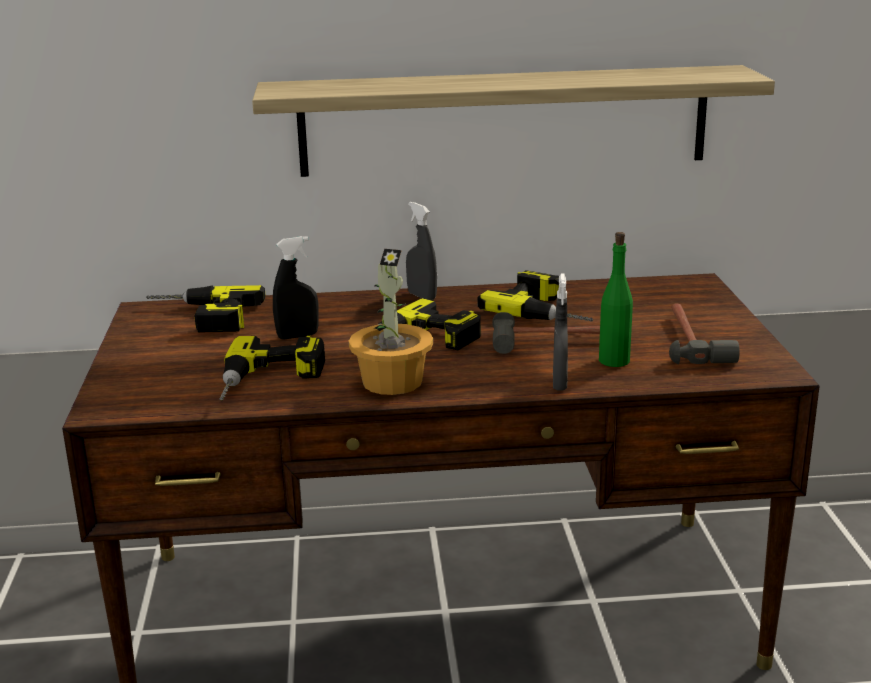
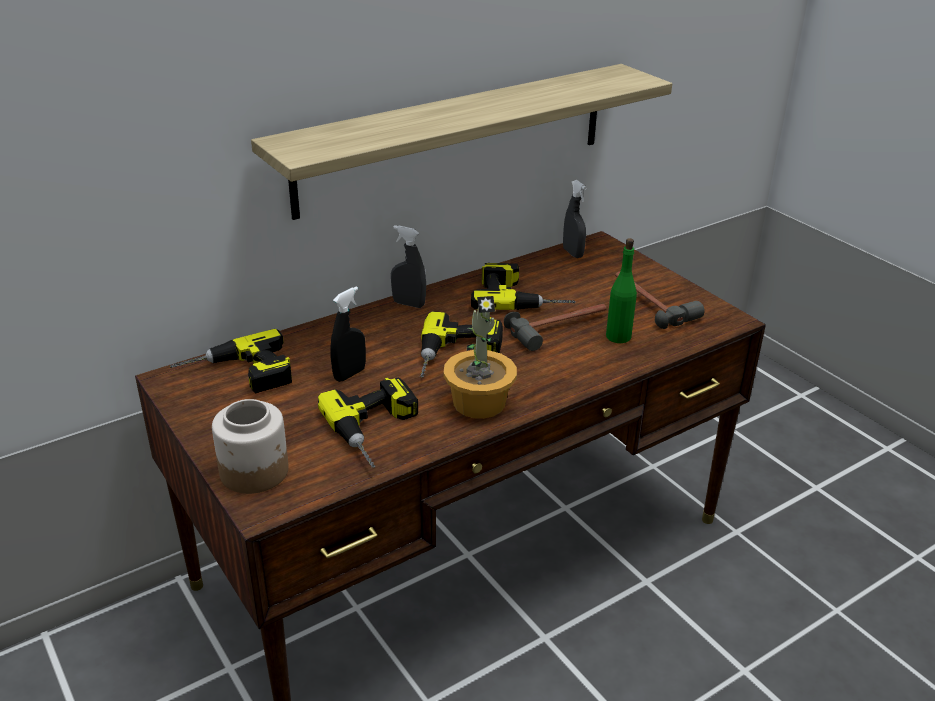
camera: 30 degrees left, 10 degrees up
(129, 385) = (255, 471): none -> jar
(559, 383) = (603, 370): grey spray bottle -> grey spray bottle (572, 253)

